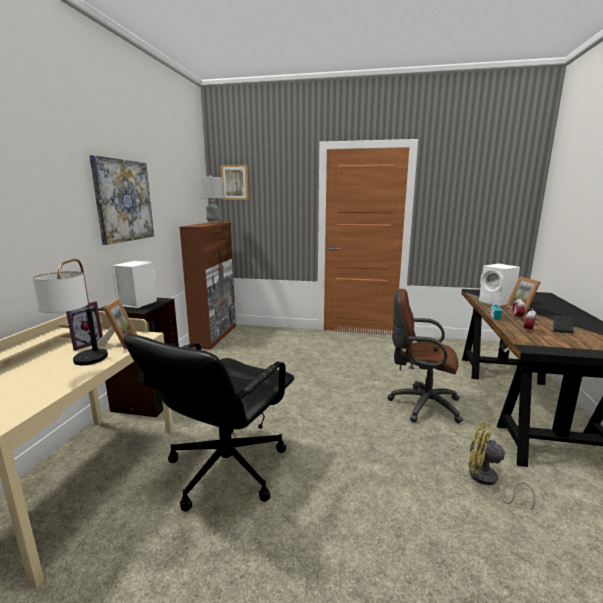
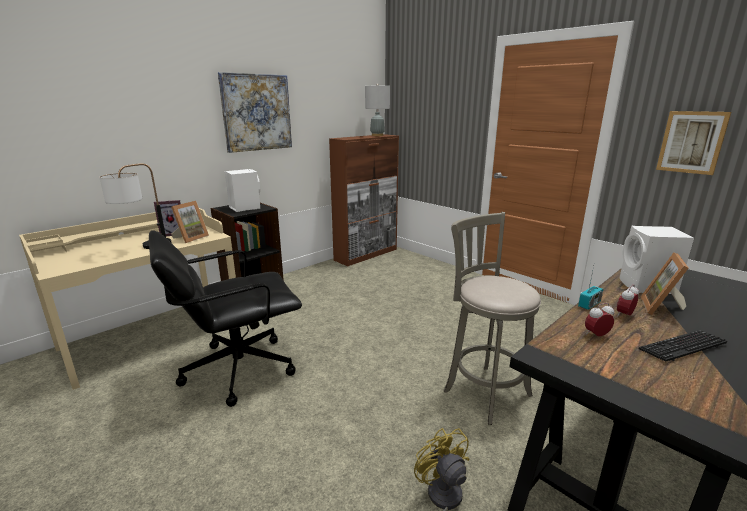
camera: 35 degrees right, 5 degrees up
(235, 182) = (408, 91): picture -> picture (691, 142)
(421, 404) = (483, 390): brown office chair -> grey stool

